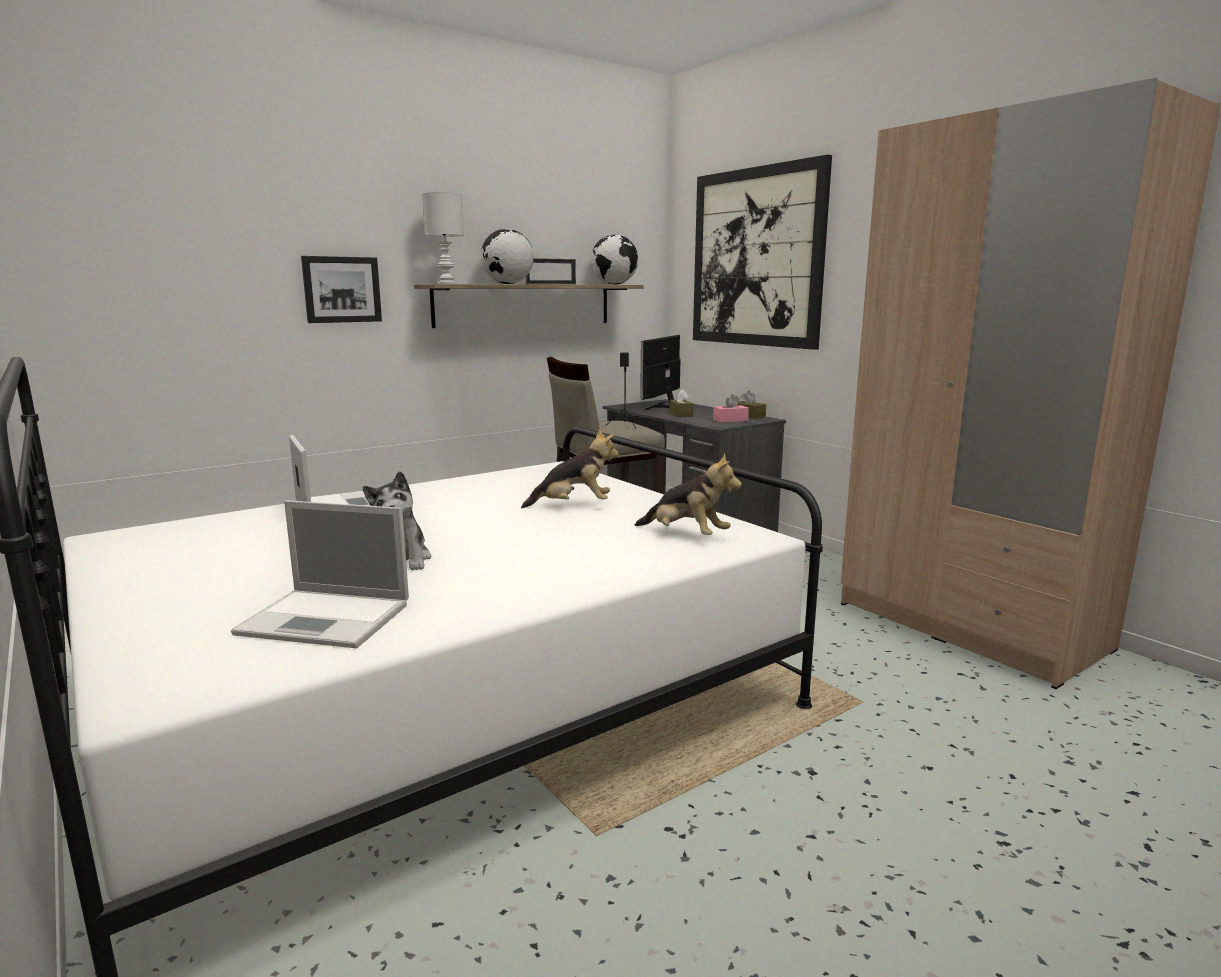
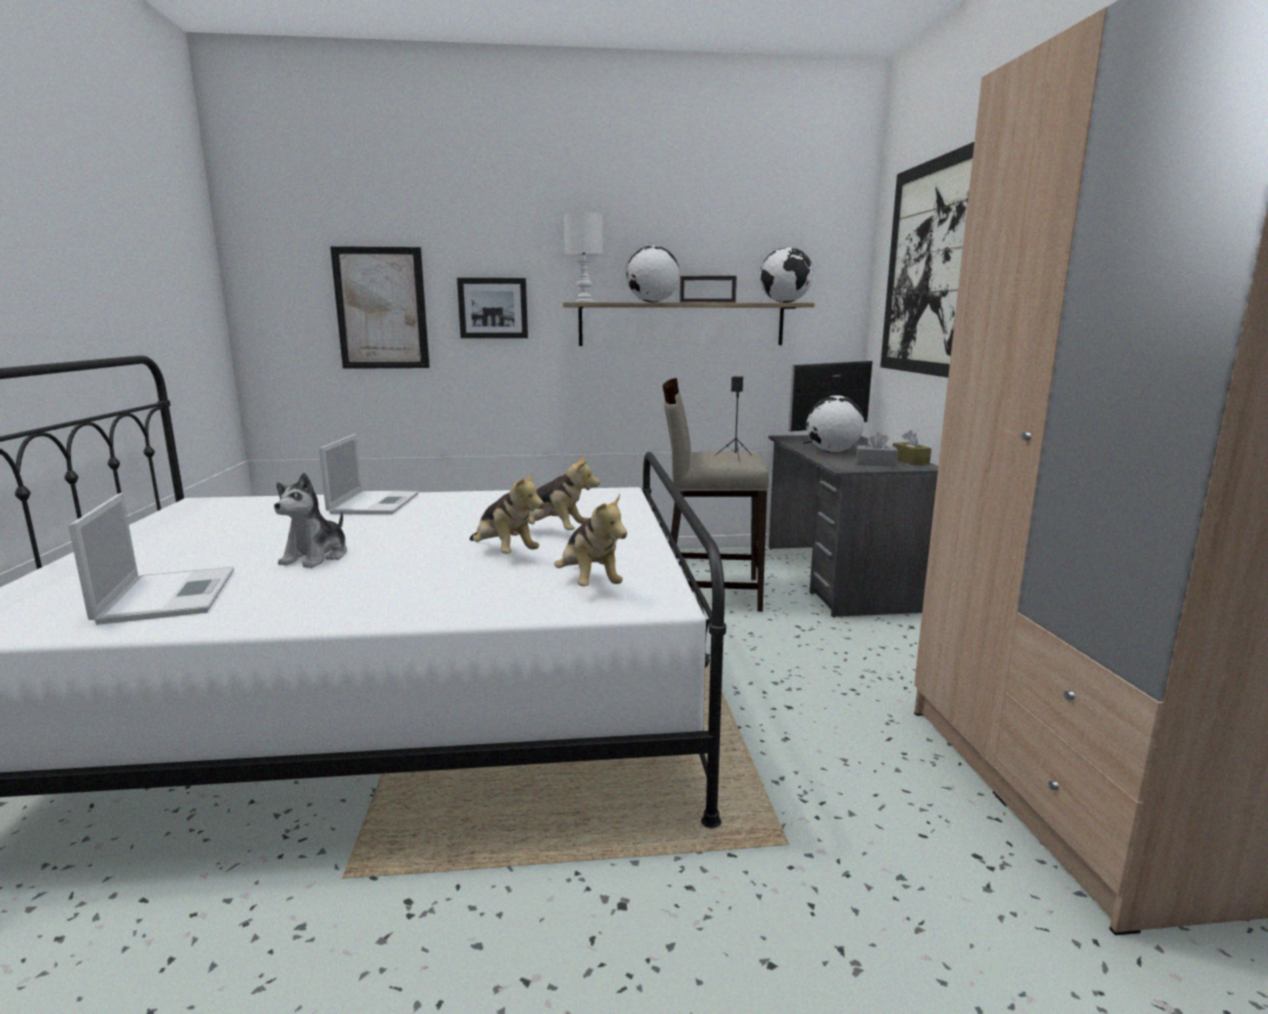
camera: 30 degrees right, 0 degrees up
(210, 290) = (381, 308): none -> picture
(328, 619) = (168, 595): laptop -> laptop turned 150 degrees counterclockwise
(571, 527) = (504, 553): none -> plush toy
(681, 414) = (832, 451): brown tissue box -> globe
(730, 420) = (875, 463): pink tissue box -> grey tissue box

